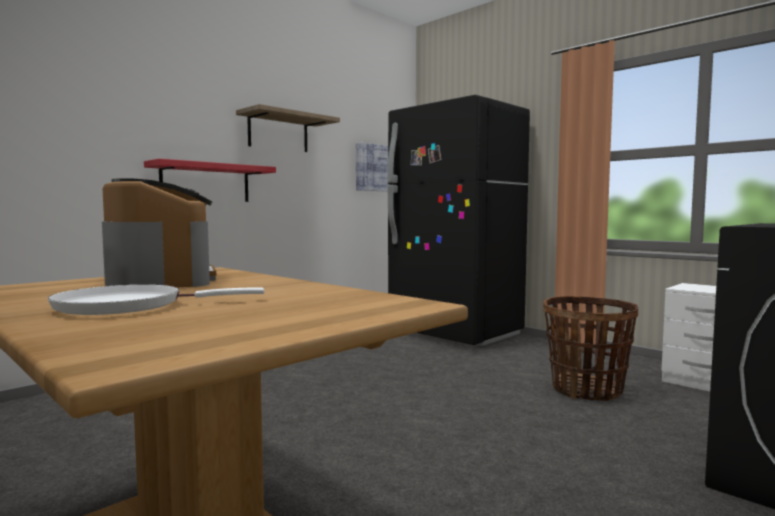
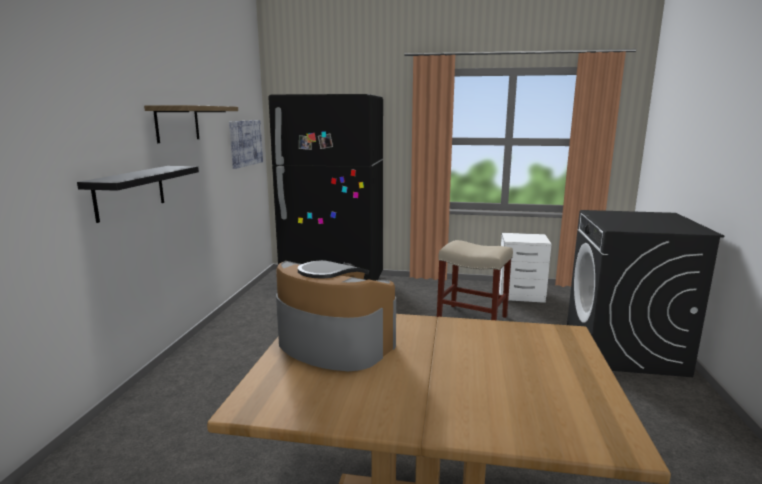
camera: 35 degrees left, 10 degrees up
(128, 306) = (445, 392): white frying pan -> none
(206, 183) = (130, 192): red shelf -> black shelf
(586, 390) = (473, 318): basket -> beige stool

